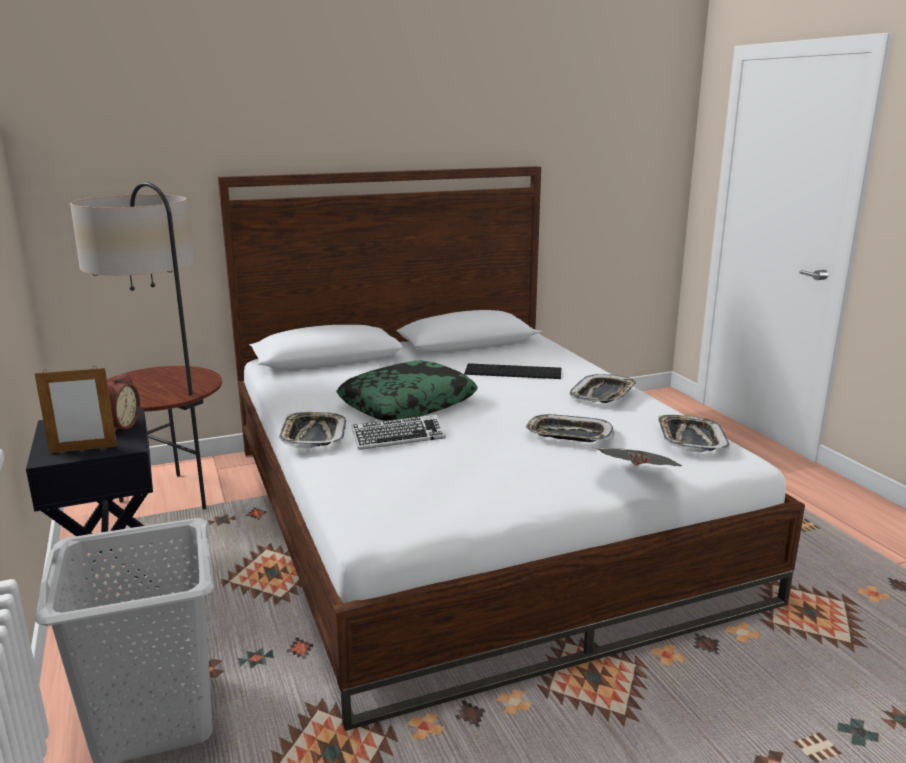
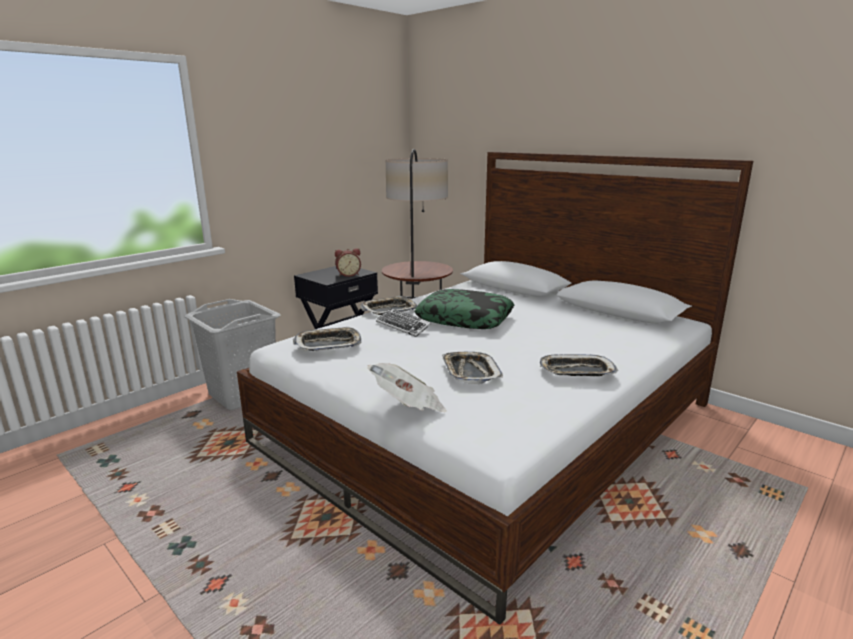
camera: 65 degrees right, 0 degrees up
(83, 449) = (318, 277): picture frame -> none
(514, 371) = (579, 334): keyboard -> none
(690, 439) = (519, 420): tray -> tray (328, 344)

